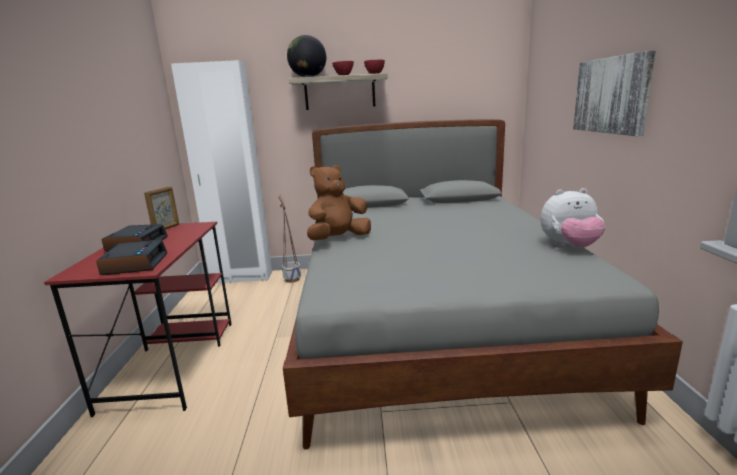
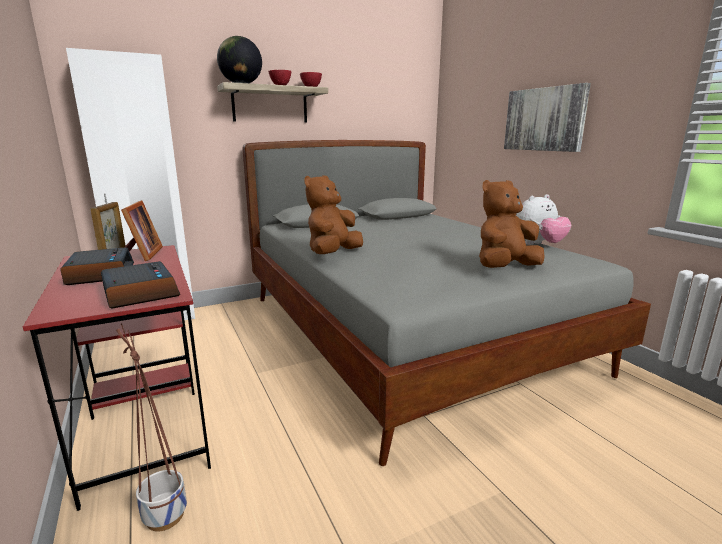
camera: 25 degrees left, 0 degrees up
(183, 229) = (141, 255): none -> picture frame
(292, 279) = (225, 314): planter -> planter (164, 516)
(482, 273) = (505, 268): none -> brown plush toy

